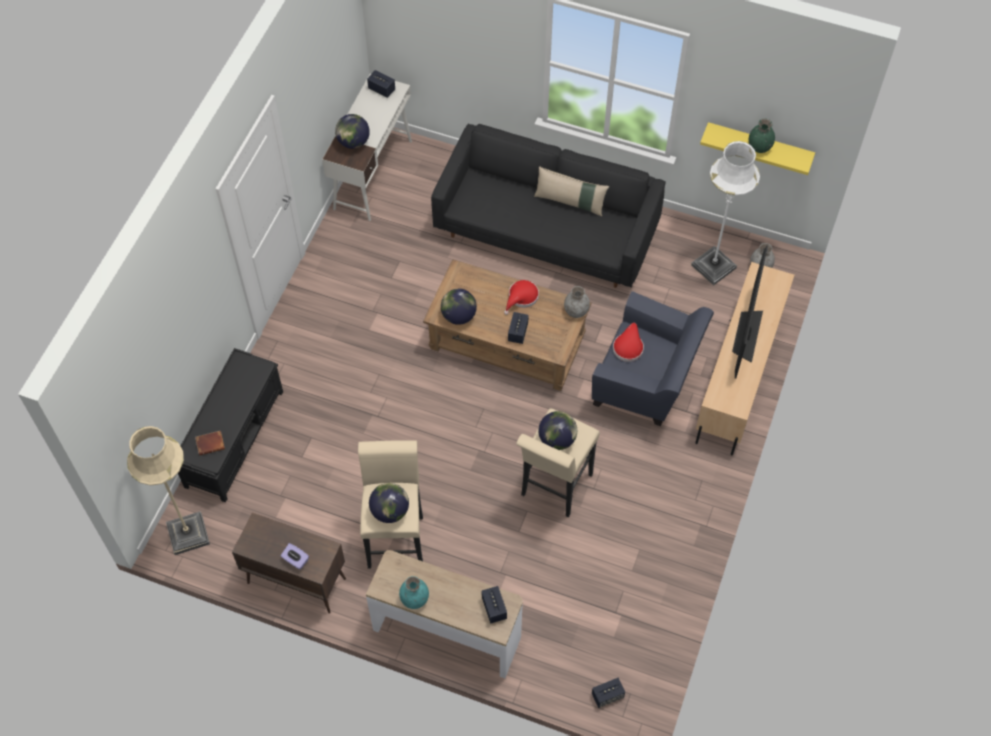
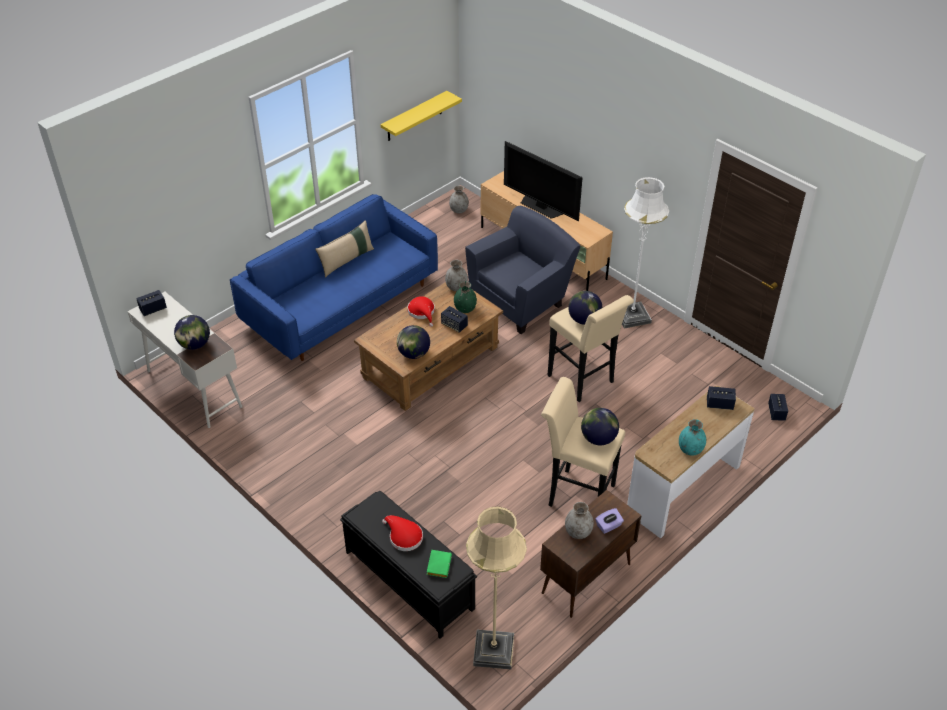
camera: 65 degrees left, 15 degrees down
(211, 443) = (438, 564): brown book -> green book
(277, 537) = (578, 532): none -> grey vase
(546, 230) = (340, 304): black sofa -> blue sofa
(628, 346) = (505, 274): red hat -> red hat (403, 536)
(713, 266) = (441, 231): white floor lamp -> white floor lamp (632, 316)
(759, 147) = (423, 110): green vase -> green vase (465, 309)

